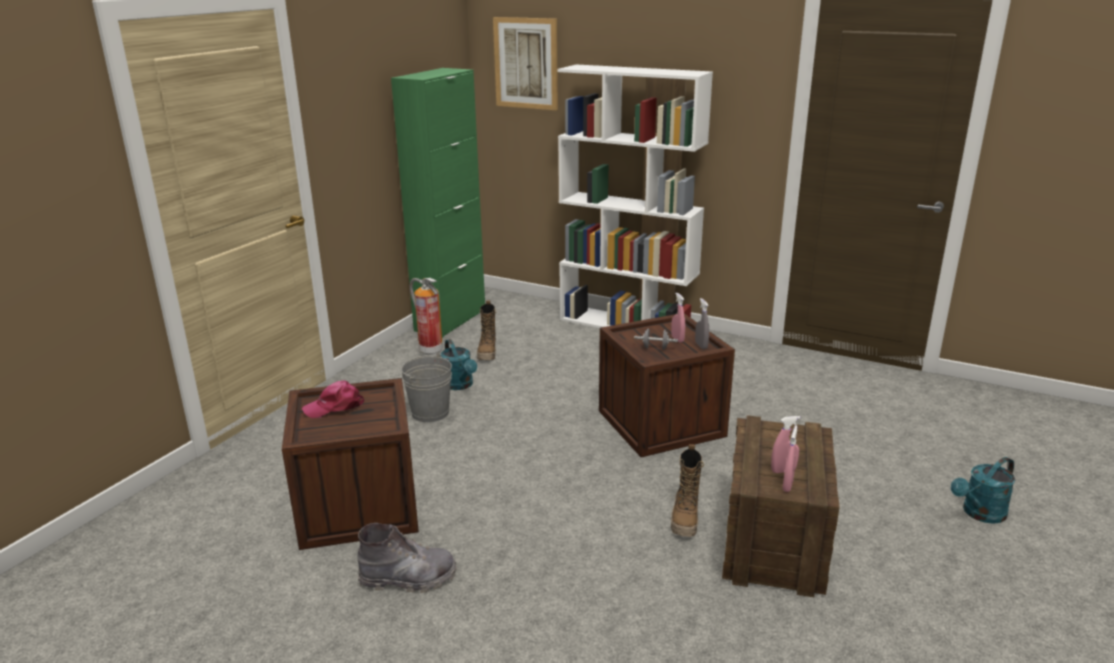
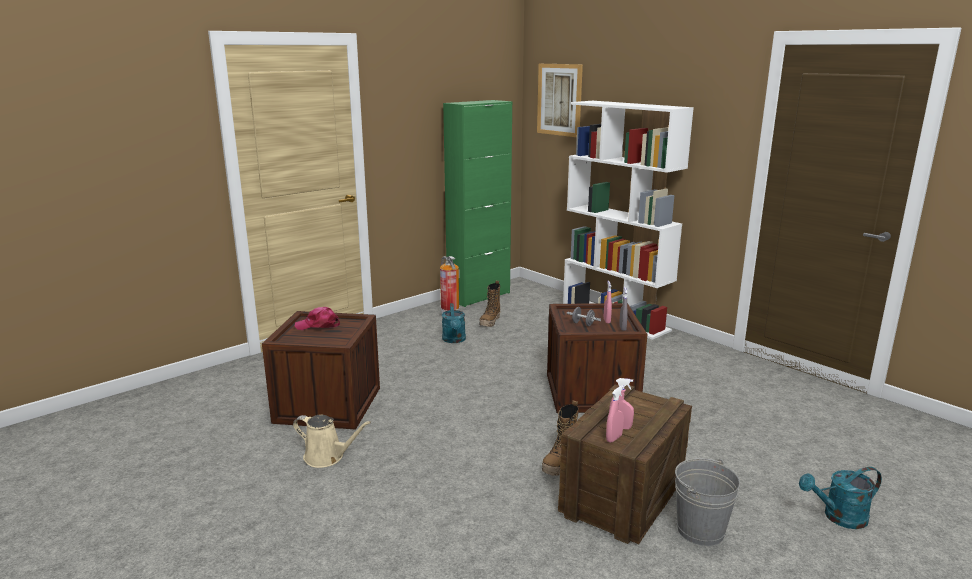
camera: 20 degrees right, 5 degrees down
(408, 578) = (327, 457): grey boot -> beige watering can
(430, 412) = (420, 354): grey bucket -> grey bucket (700, 530)

